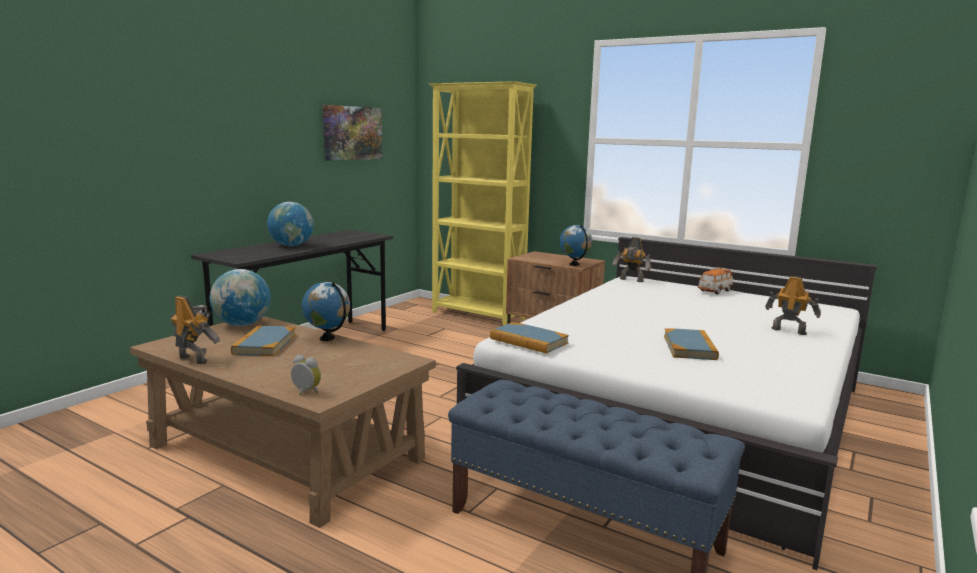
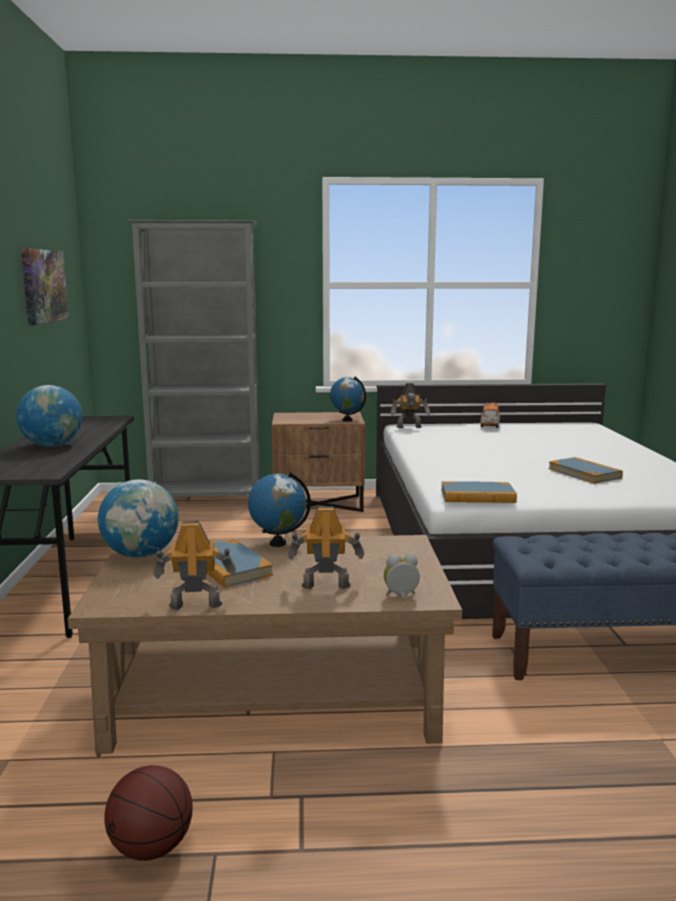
camera: 35 degrees left, 0 degrees up
(85, 505) = (151, 847): none -> basketball
(478, 316) = (207, 499): yellow bookcase -> grey bookcase
(788, 331) = (605, 447): toy robot -> toy robot (325, 585)

